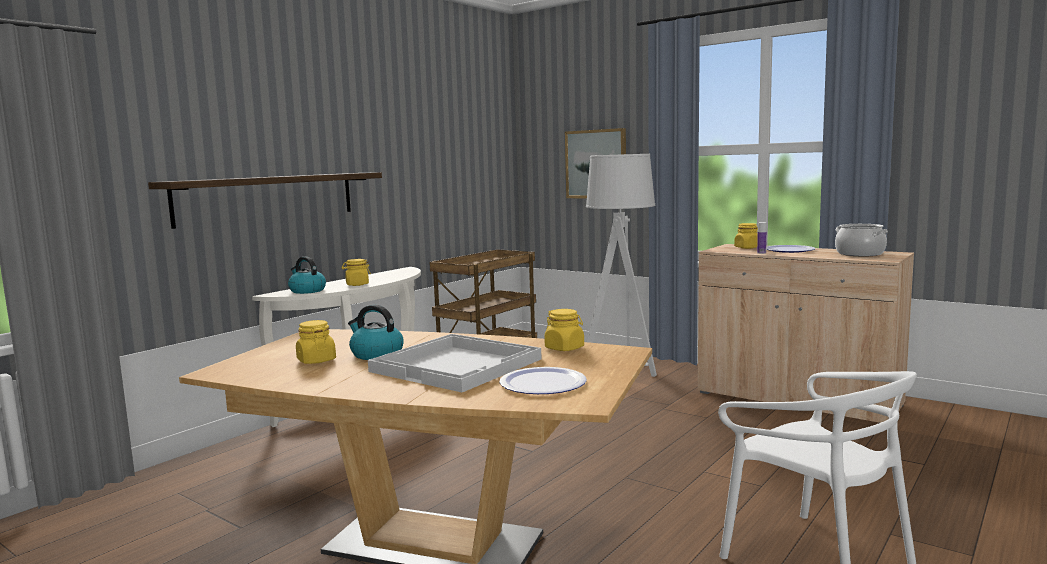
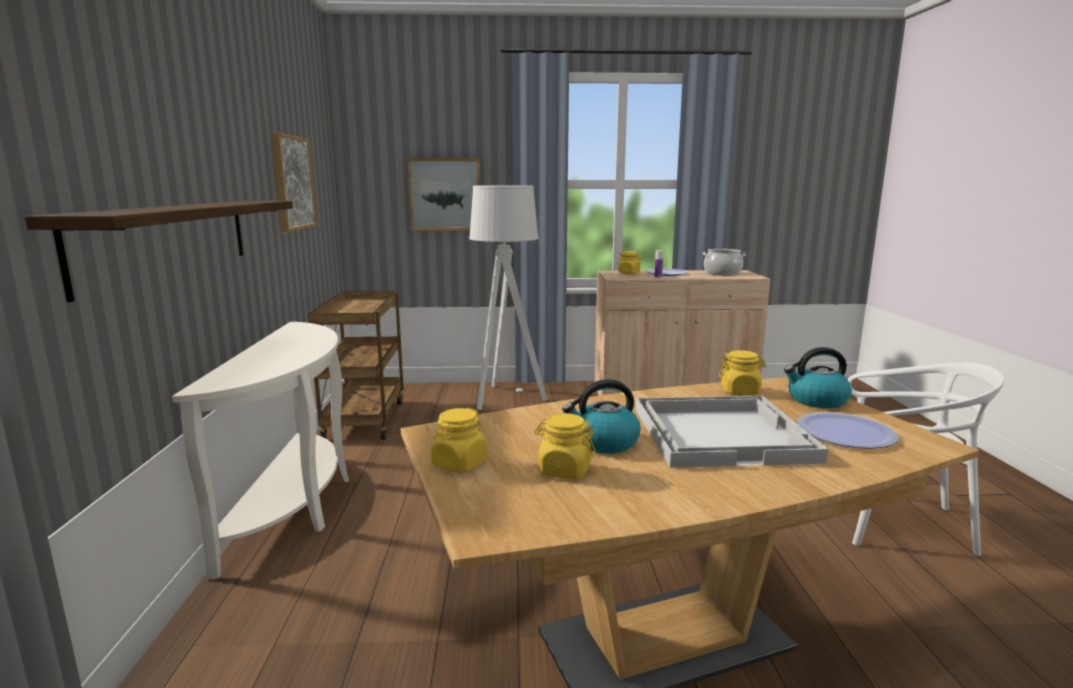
camera: 40 degrees left, 5 degrees up
(307, 291) = (247, 374): kettle -> kettle (816, 400)
(357, 284) = (297, 354): yellow jar -> yellow jar (459, 464)
(433, 158) = (293, 183): none -> picture

